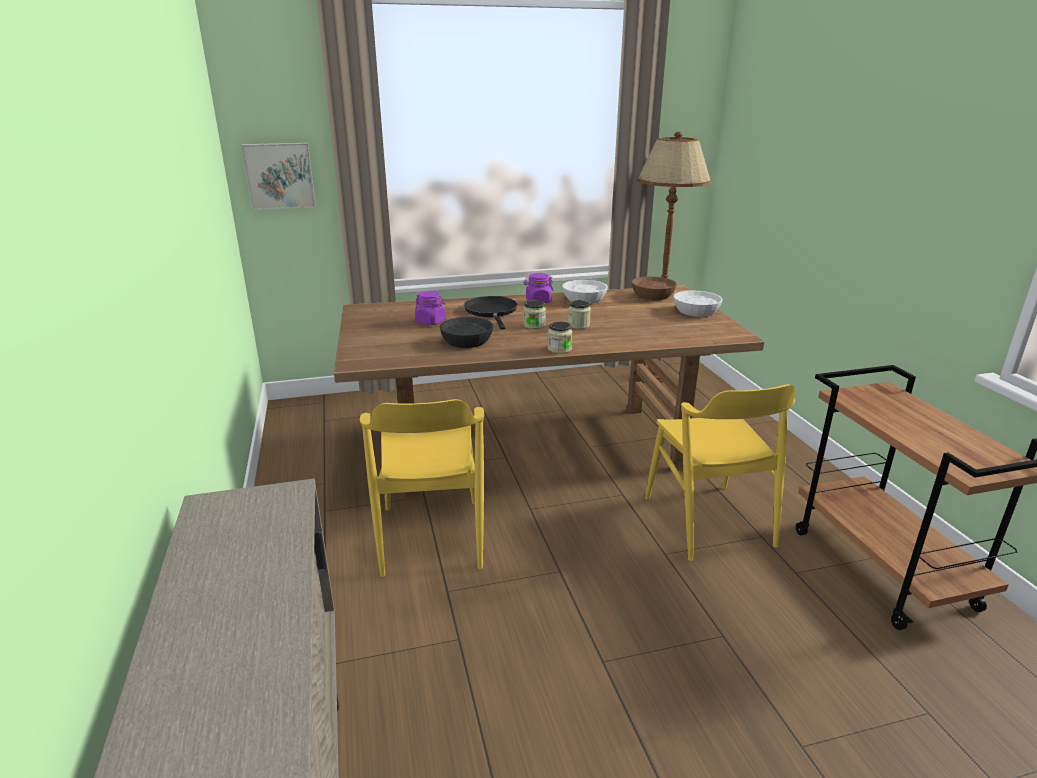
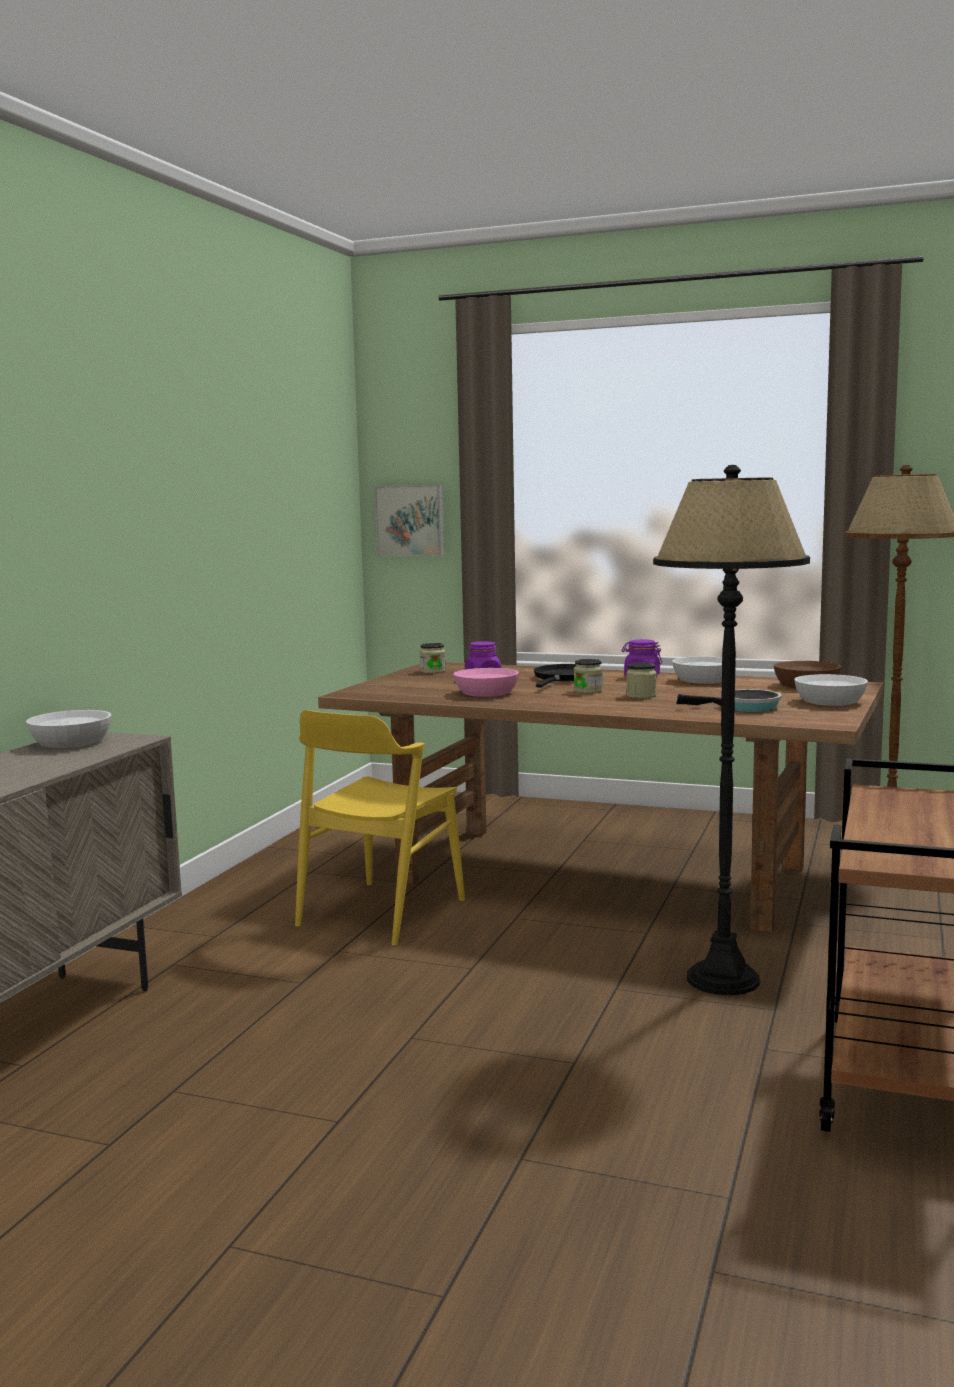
camera: 35 degrees right, 15 degrees down
(222, 521) = (72, 742): none -> white bowl
(466, 341) = (485, 693): black bowl -> pink bowl
(559, 349) = (571, 707): jar -> jar (433, 671)
(663, 327) = (745, 707): none -> frying pan
(708, 521) = (722, 979): yellow chair -> black floor lamp

